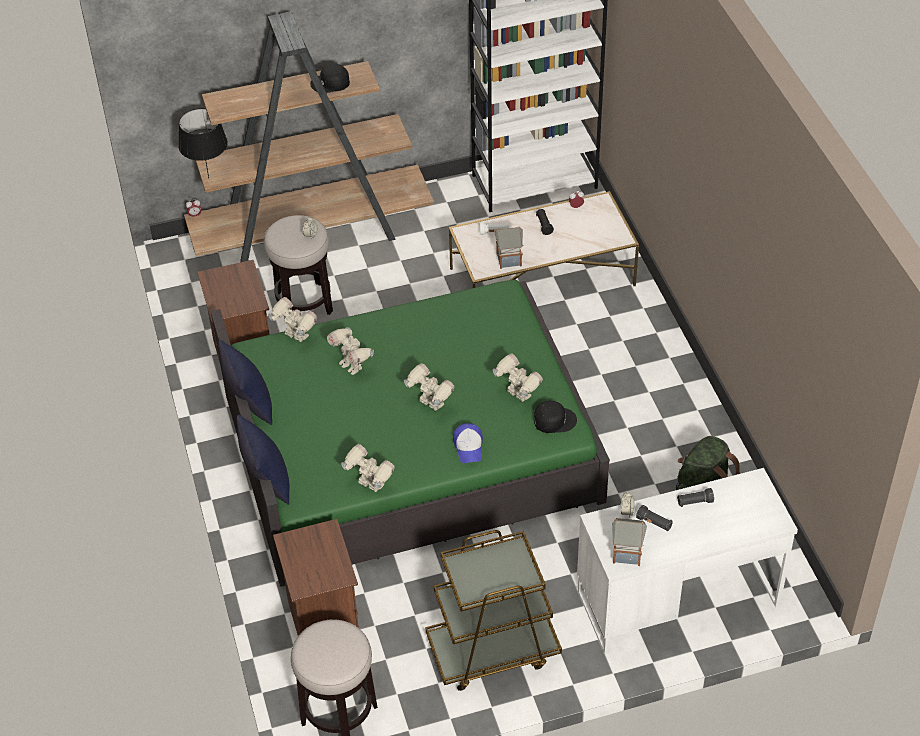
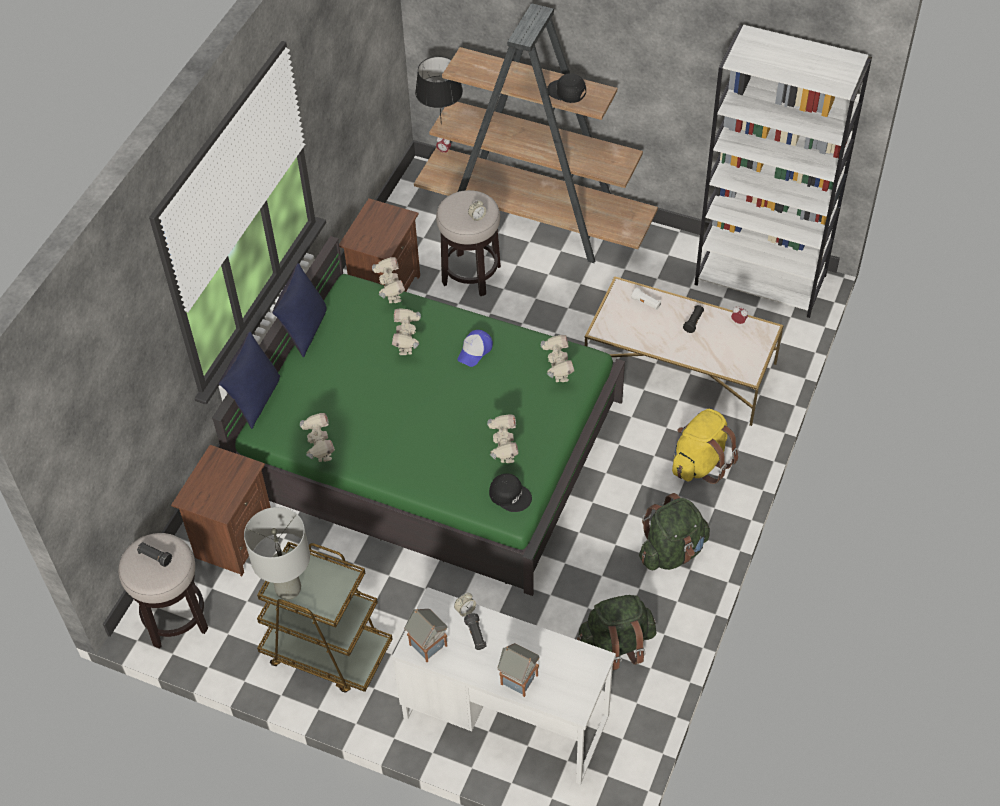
camera: 40 degrees right, 5 degrees up
(430, 404) = (431, 418): toy robot -> toy robot (558, 374)
(469, 446) = (423, 472): cap -> cap (475, 351)
(476, 587) = (288, 589): none -> grey table lamp
(508, 260) = (632, 334): toy house -> toy house (518, 679)
(627, 333) = (700, 463): none -> yellow backpack
(672, 406) = (672, 551): none -> green backpack
(694, 502) = (526, 641): black flashlight -> black flashlight (155, 557)

